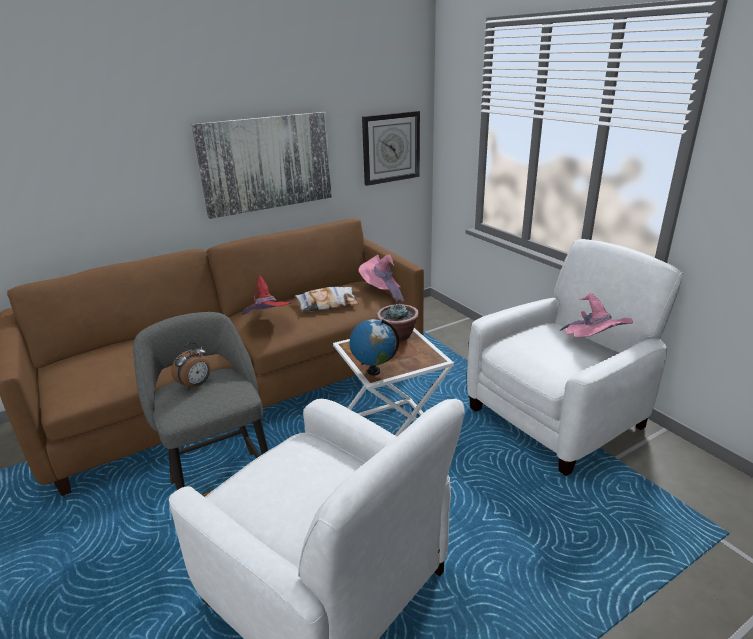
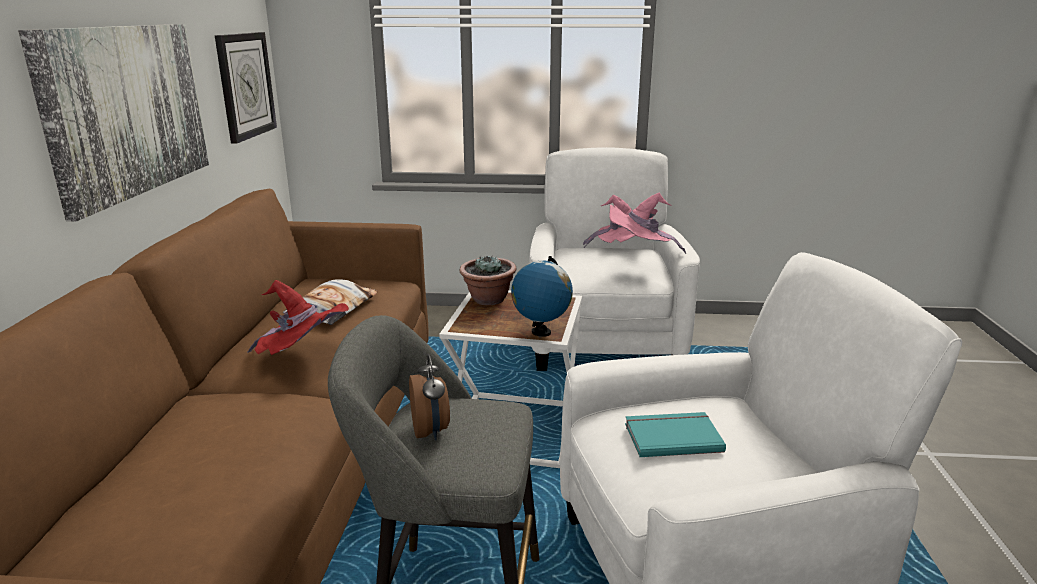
camera: 55 degrees left, 5 degrees down
(295, 472) = (672, 436): none -> turquoise book
(384, 291) = (360, 277): pink hat -> pink hat (640, 250)

